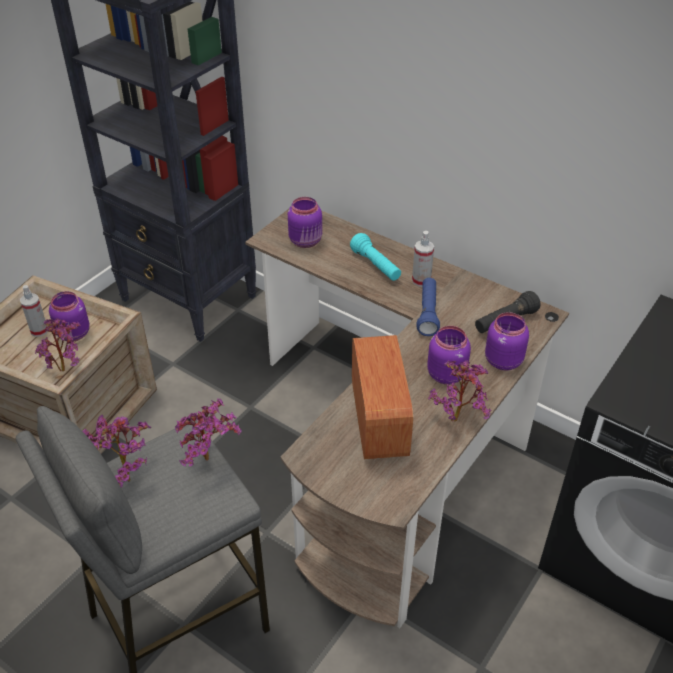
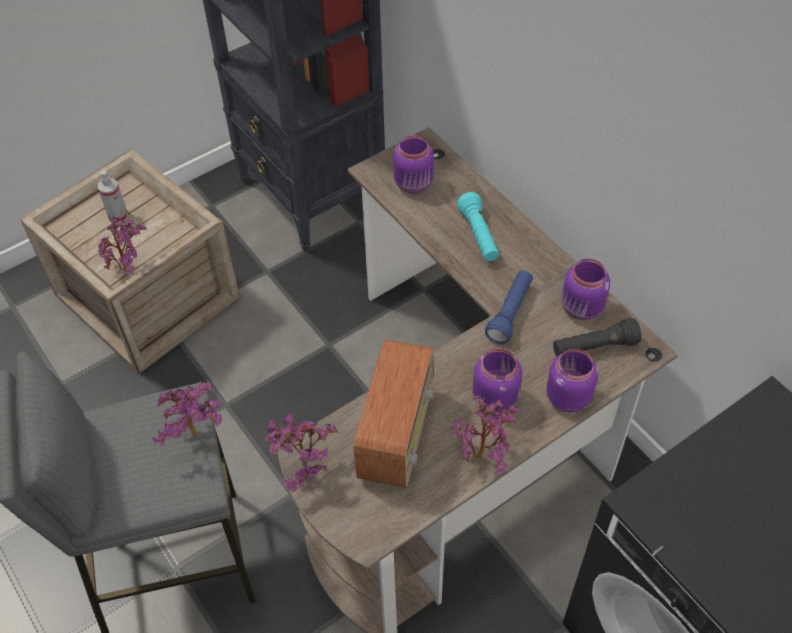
camera: 20 degrees right, 10 degrees up
(74, 334) = (150, 230): purple jar -> purple jar (581, 309)
(124, 476) = (109, 429): potted plant -> potted plant (303, 471)
(421, 280) = (522, 268): spray bottle -> none

